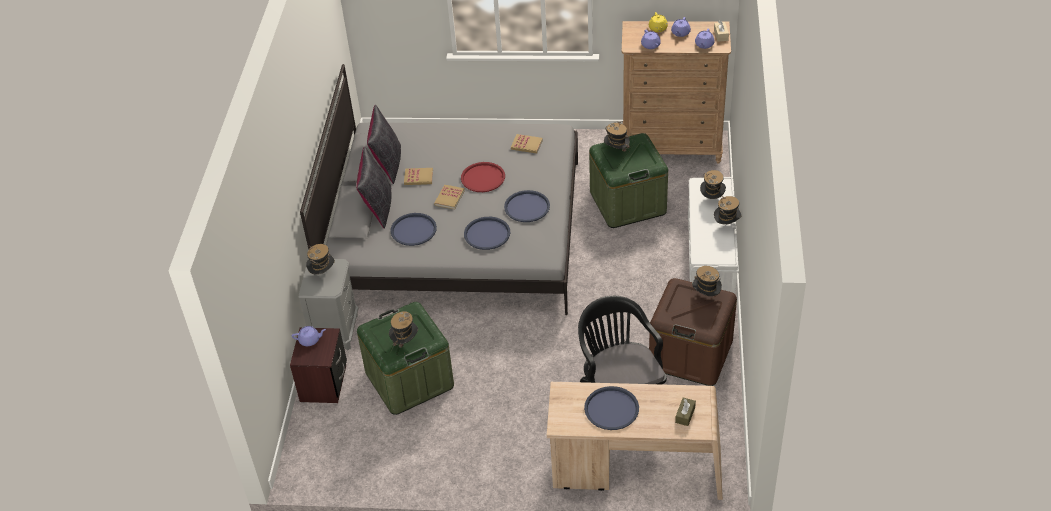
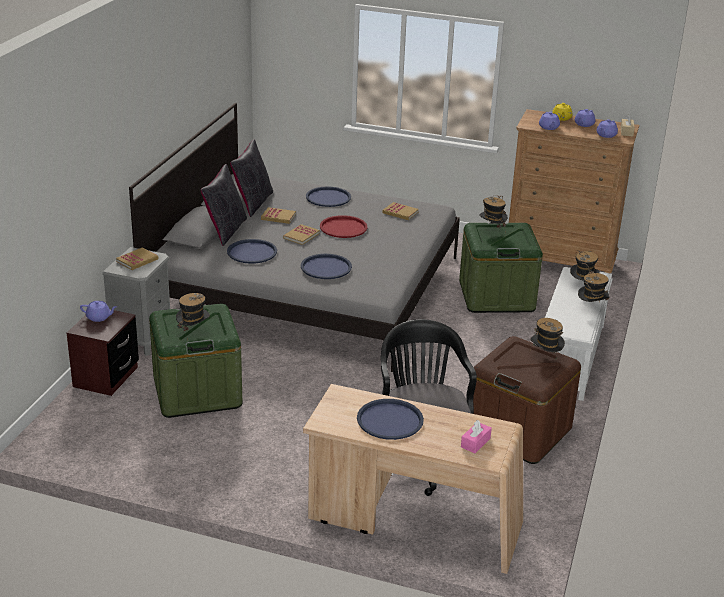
camera: 10 degrees right, 15 degrees down
(323, 274) = (137, 260): hat -> book
(527, 207) = (378, 255): blue tray -> blue tray (328, 197)
(685, 415) = (475, 443): brown tissue box -> pink tissue box

